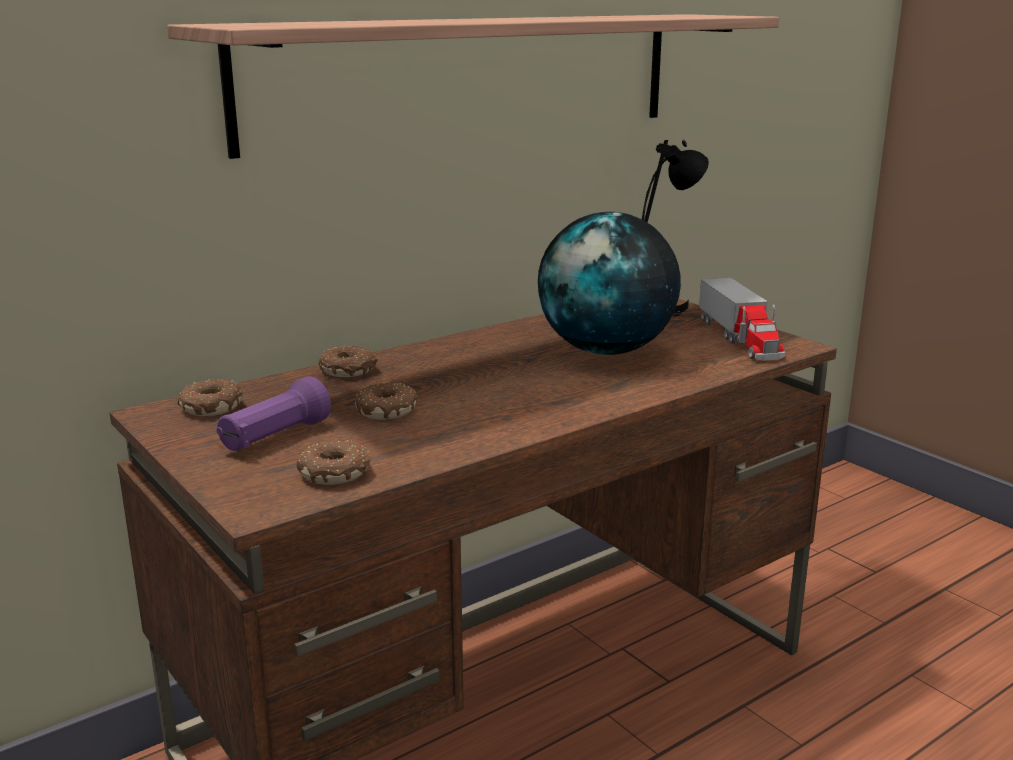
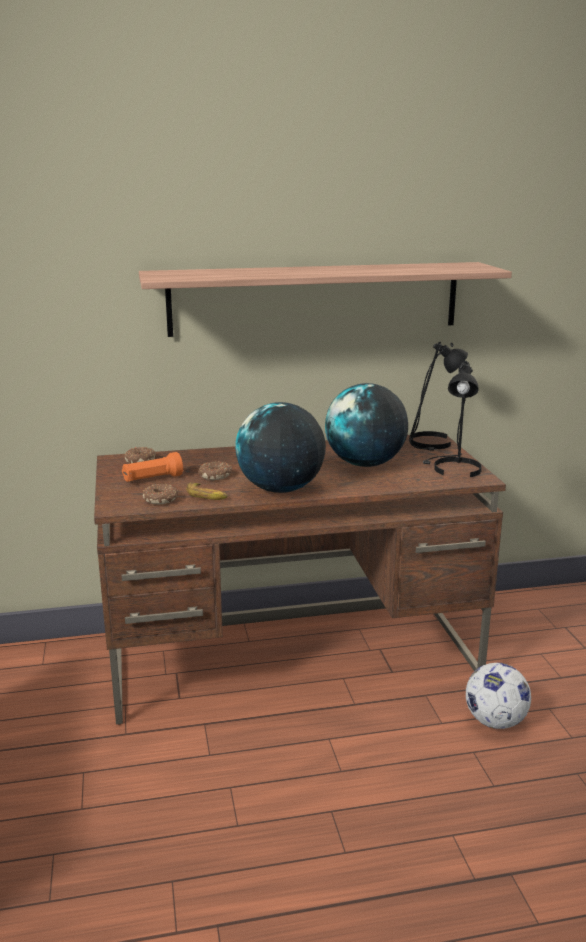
camera: 25 degrees right, 0 degrees up
(274, 437) = (152, 479): purple flashlight -> orange flashlight
(349, 370) = (220, 453): donut -> none
(414, 449) = (207, 495): none -> banana
(529, 414) = (281, 489): none -> globe
(740, 338) = (453, 469): toy truck -> black table lamp
(866, 718) = (495, 721): none -> football

